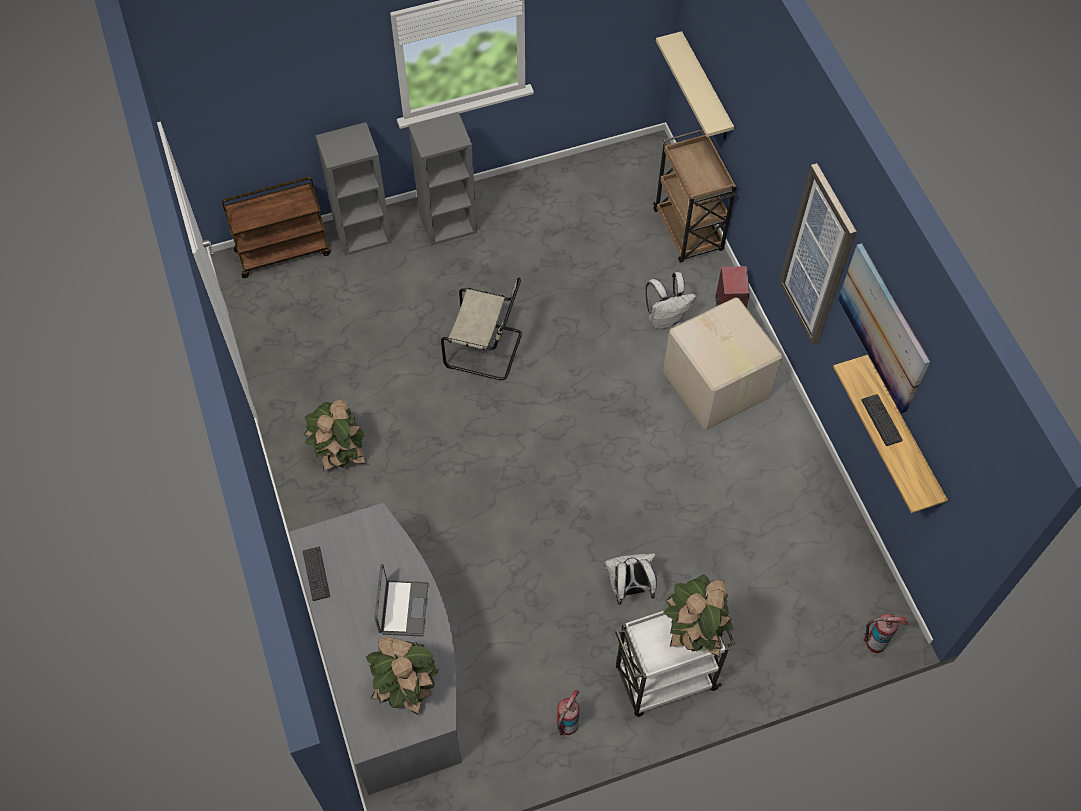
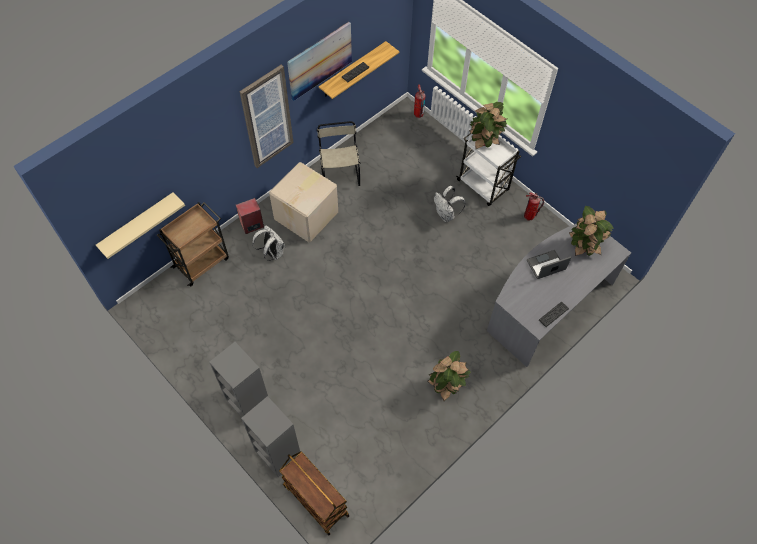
camera: 115 degrees left, 0 degrees up
(486, 350) = (336, 337): beige chair -> beige chair (339, 172)

